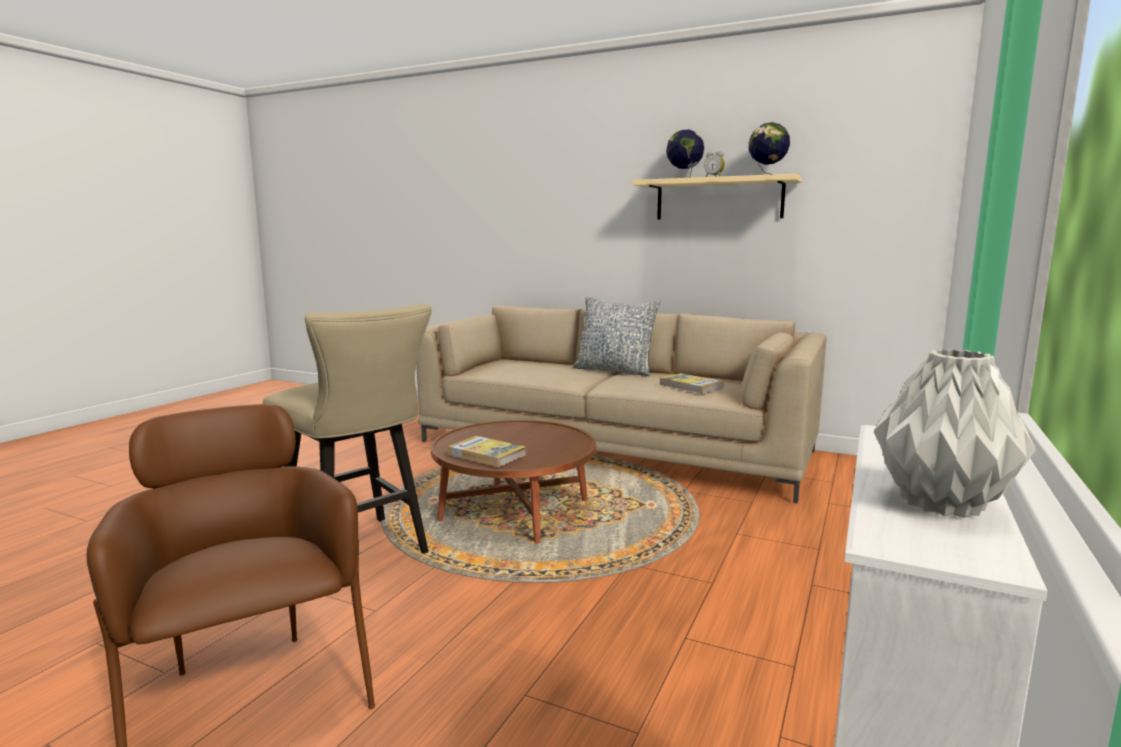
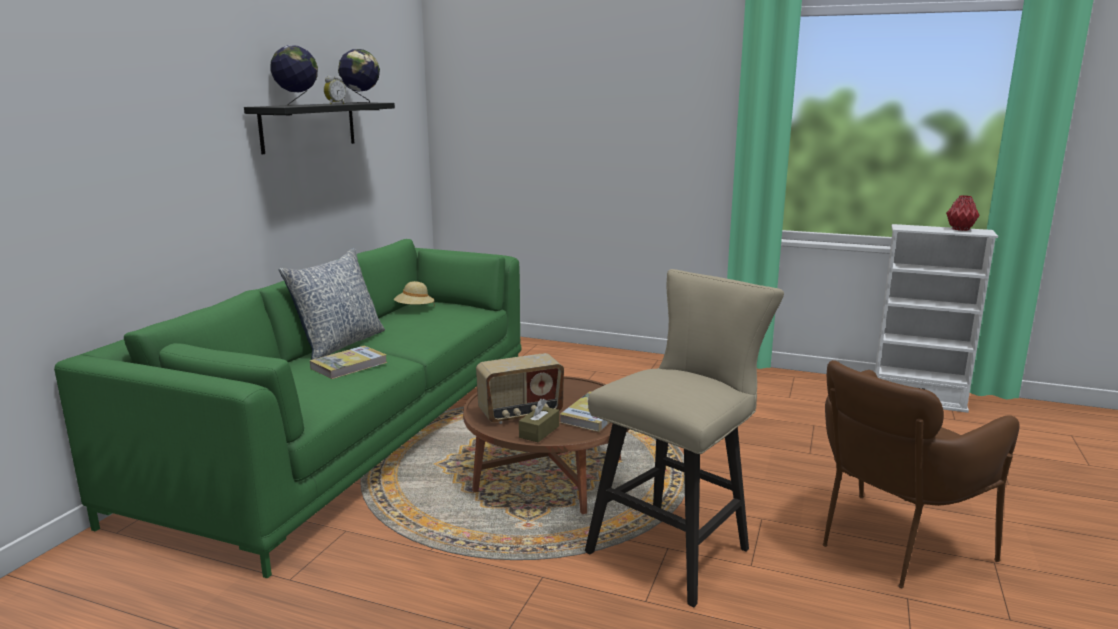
camera: 95 degrees left, 5 degrees up
(461, 438) = (539, 432): none -> brown tissue box
(504, 435) = (521, 414): none -> radio
(613, 446) = (352, 432): beige sofa -> green sofa
(691, 386) = (440, 318): book -> book (349, 365)
(718, 199) = (309, 126): beige shelf -> black shelf
(720, 380) = (414, 309): none -> beige hat
(939, 504) = (960, 229): grey vase -> red vase

